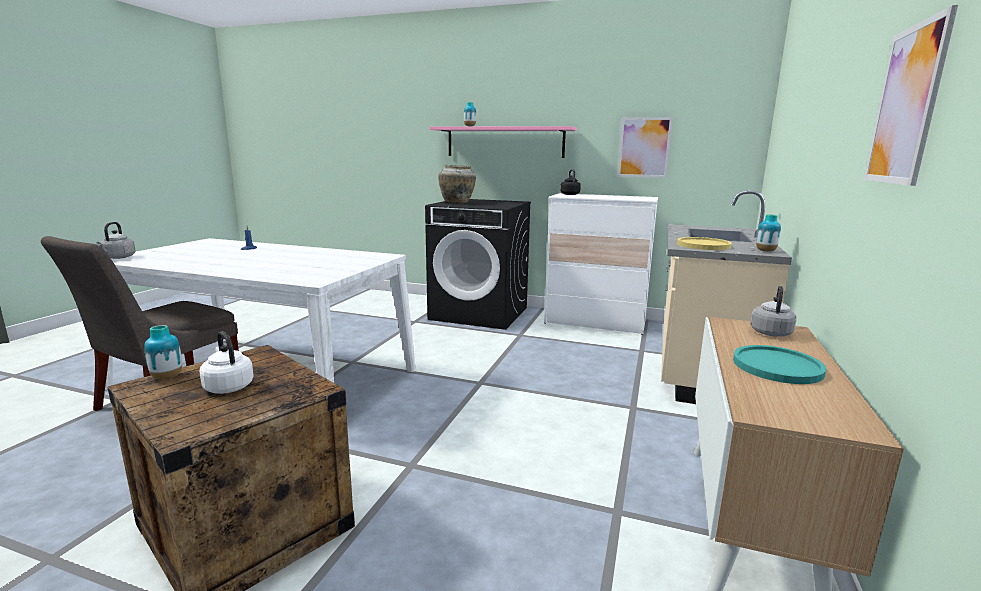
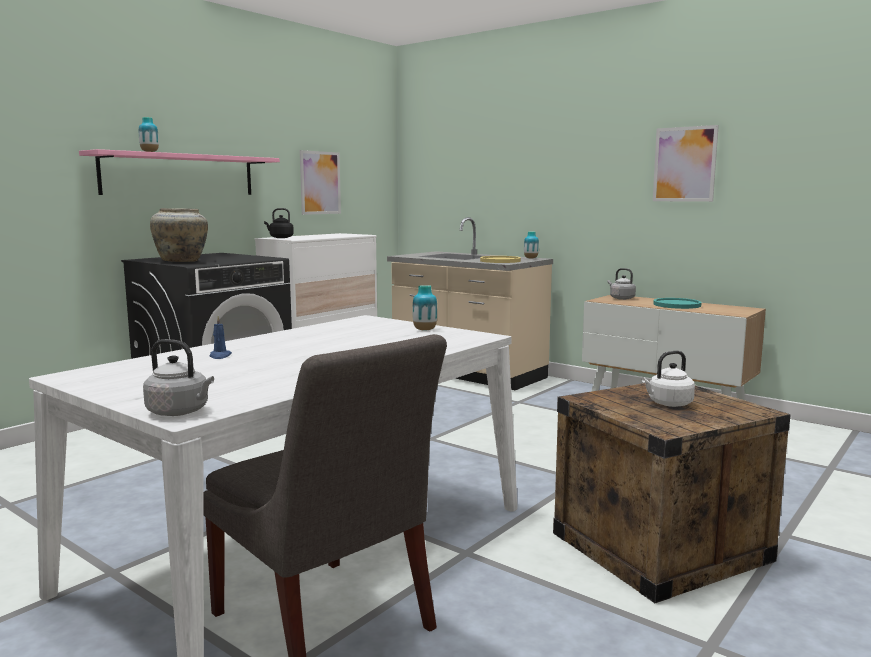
camera: 70 degrees left, 5 degrees down
(167, 377) = (645, 422): vase -> vase (425, 330)

